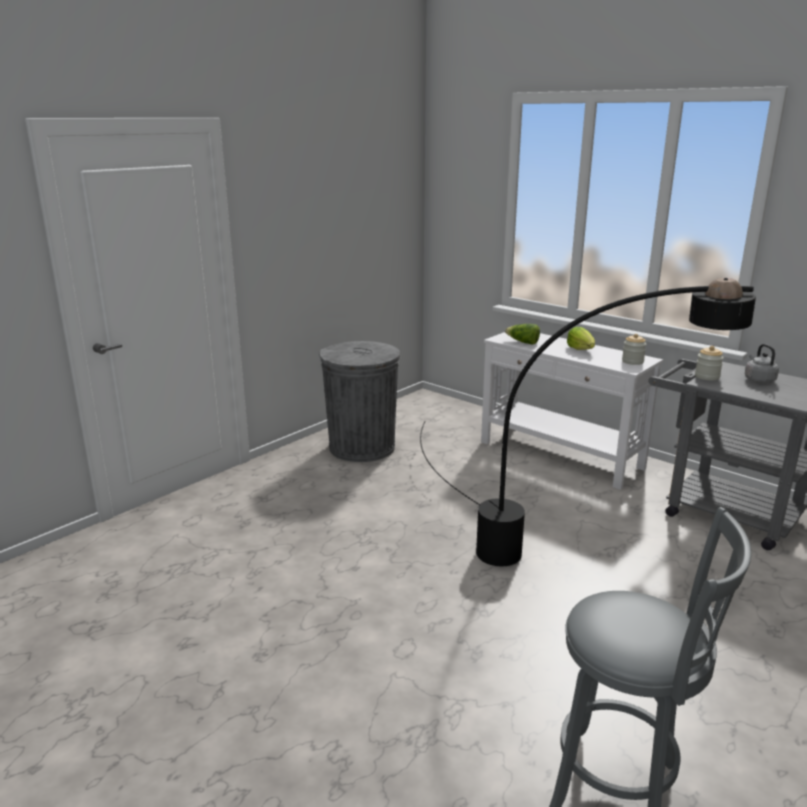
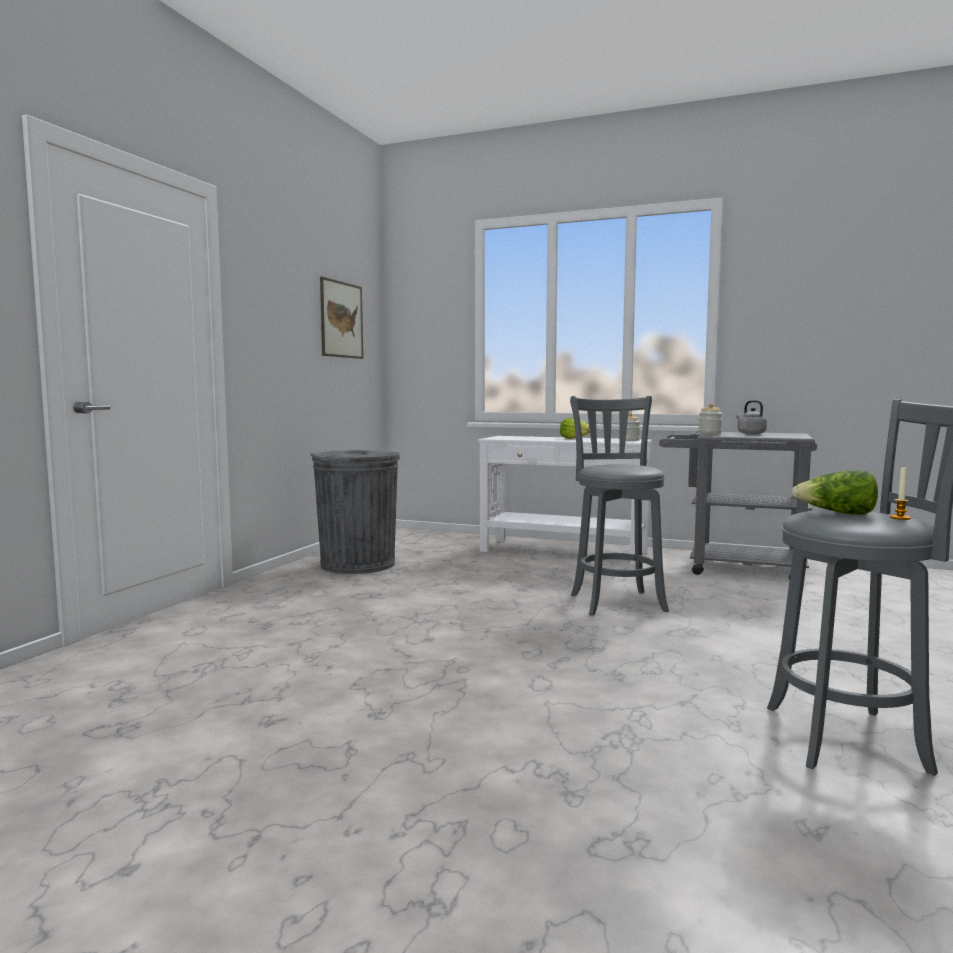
camera: 20 degrees left, 15 degrees down
(370, 205) = (341, 319): none -> picture
(523, 342) = (517, 438): lettuce -> lettuce (837, 513)
(554, 545) = (616, 601): black floor lamp -> grey stool
(671, 639) = (900, 518): none -> candle

